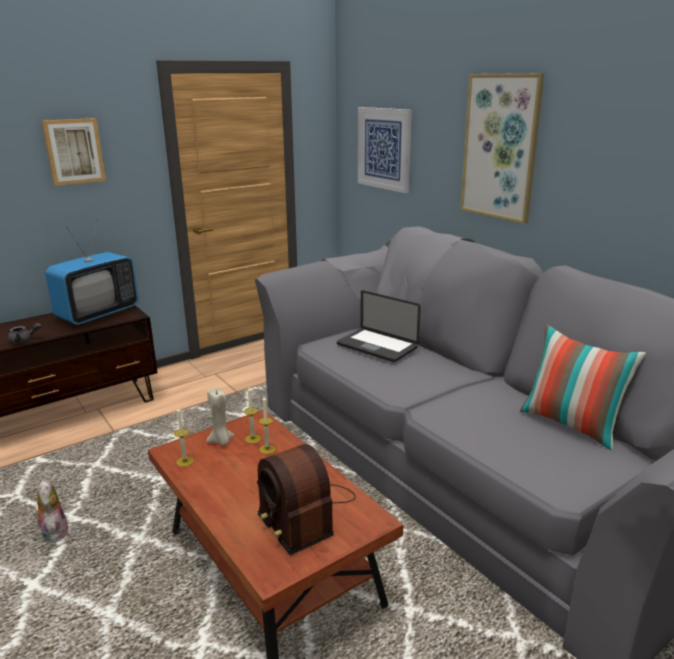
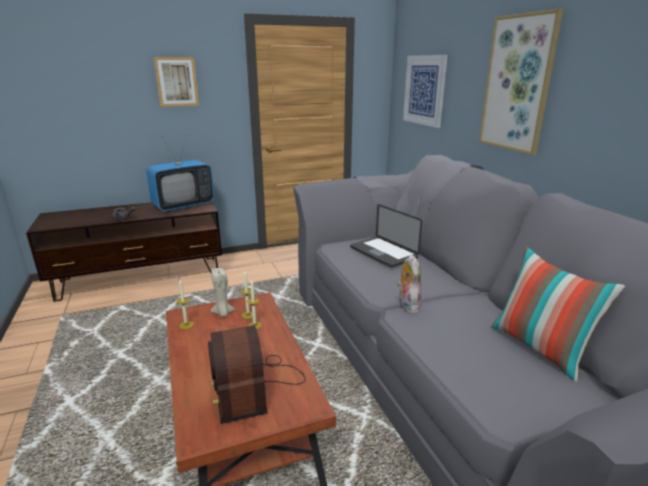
camera: 15 degrees right, 0 degrees up
(53, 533) = (103, 364): plush toy -> plush toy (407, 306)

